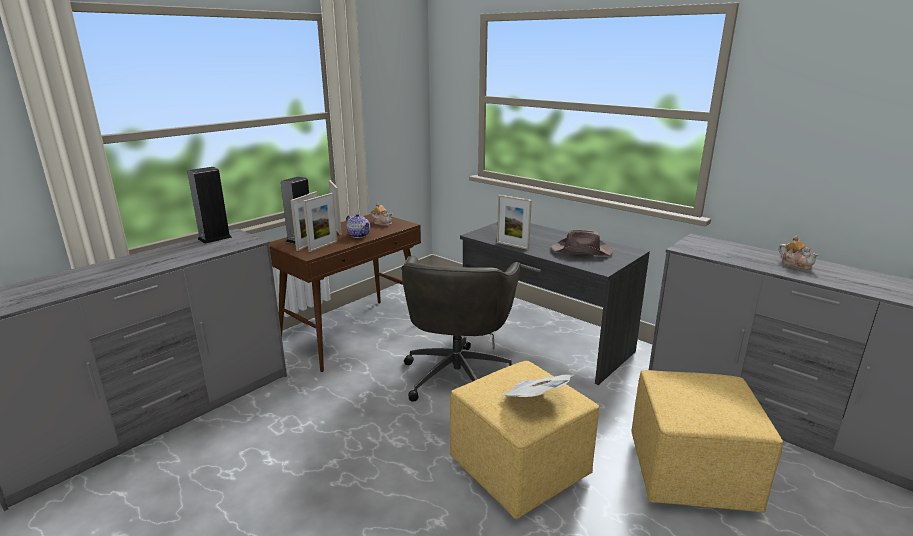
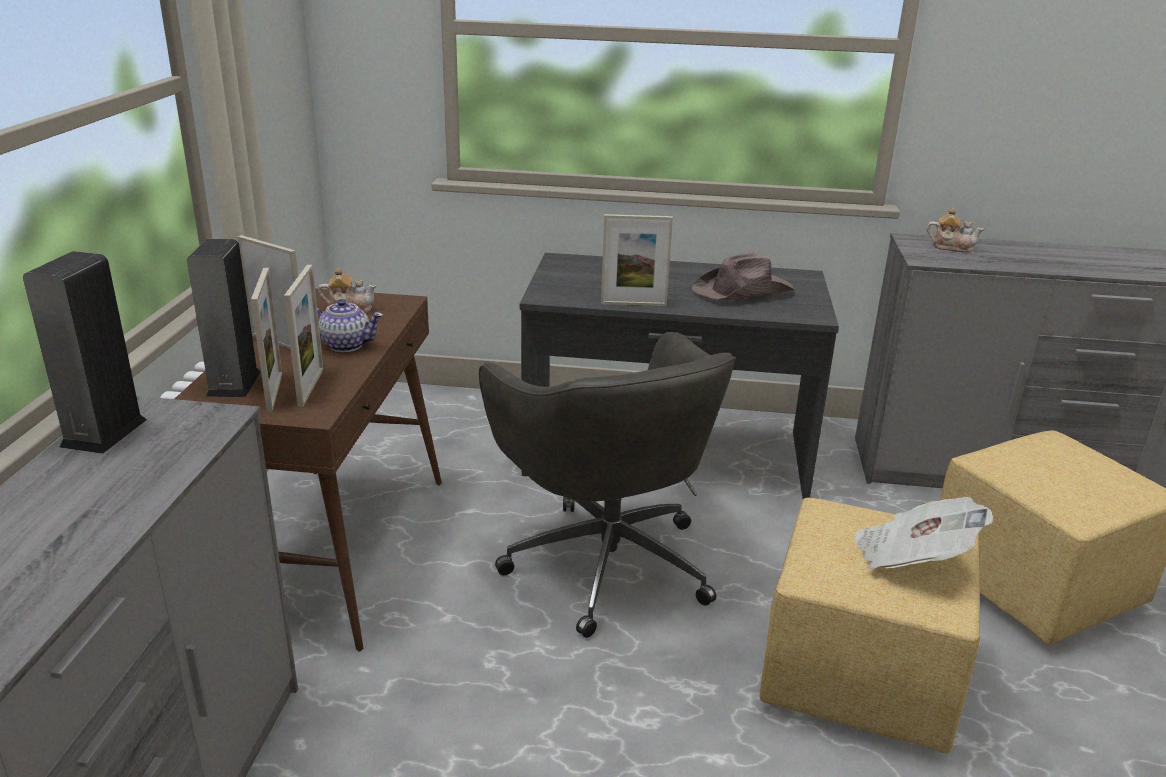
camera: 35 degrees left, 5 degrees up
(795, 264) = (1065, 256): teapot -> teapot (951, 247)

